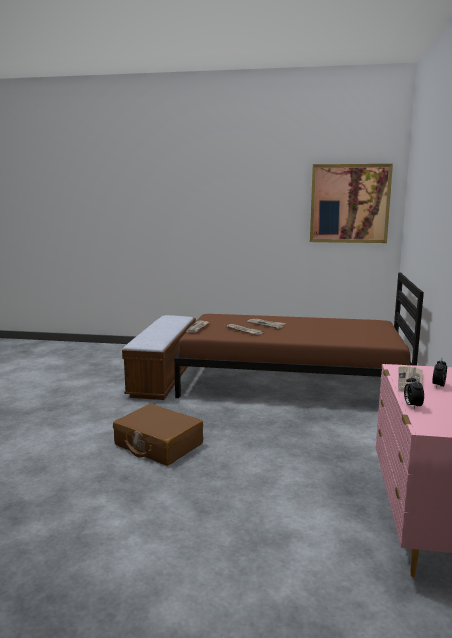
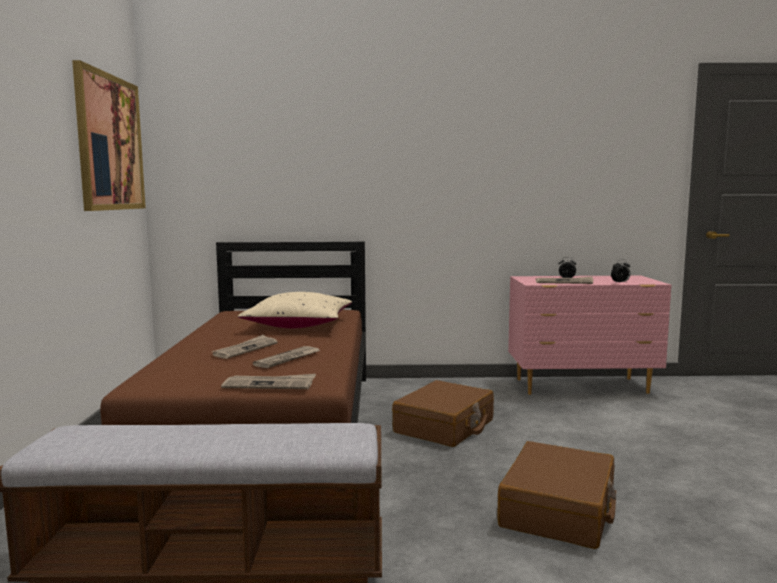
camera: 100 degrees left, 5 degrees down
(296, 431) = (444, 427): none -> brown suitcase
(329, 332) = (298, 325): none -> beige pillow

